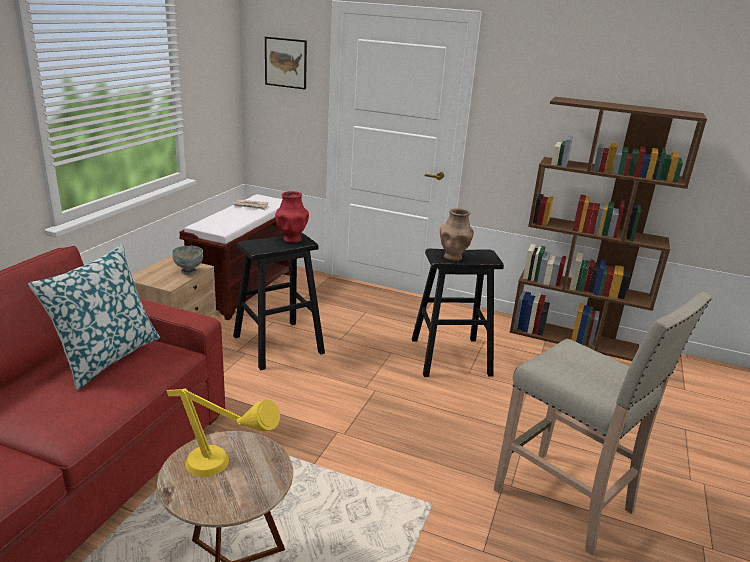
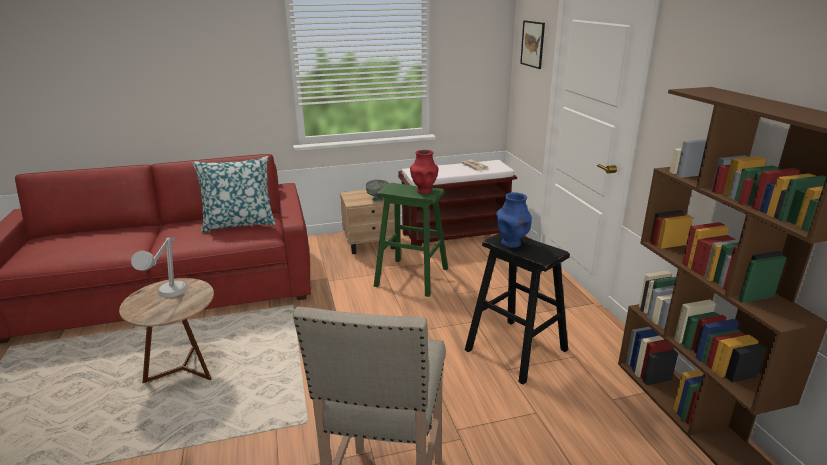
camera: 55 degrees right, 0 degrees up
(223, 471) = (168, 297): yellow table lamp -> grey table lamp
(278, 344) = (412, 277): black stool -> green stool
(453, 257) = (511, 243): brown vase -> blue vase

